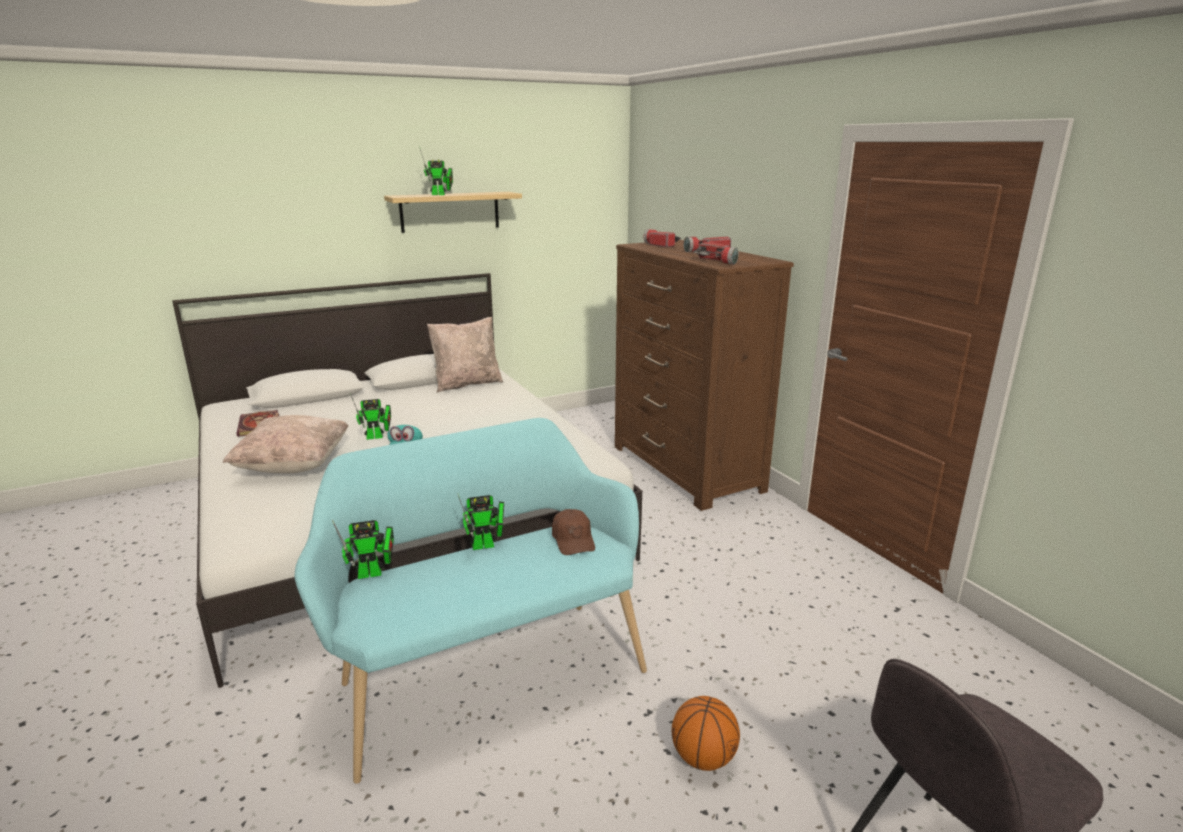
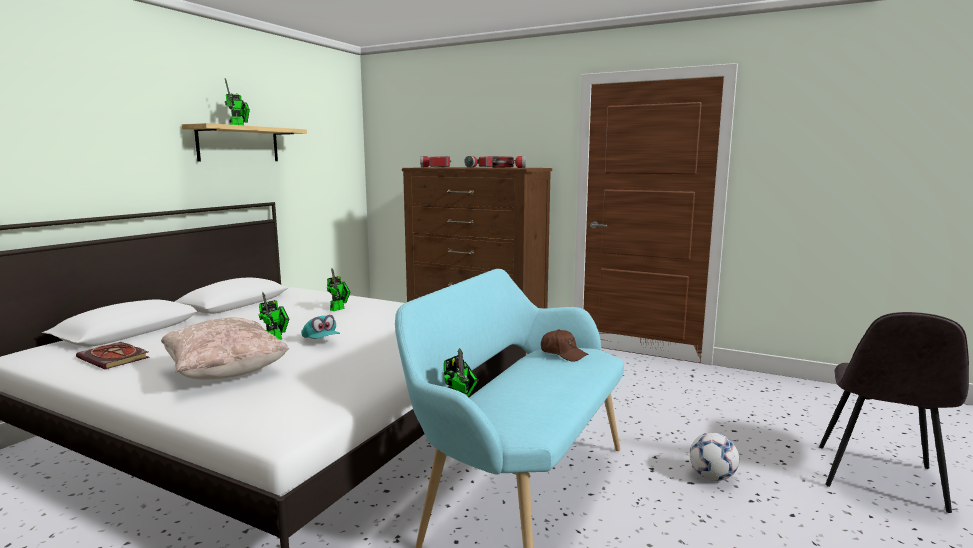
camera: 35 degrees left, 10 degrees down
(467, 384) = (289, 298): beige pillow -> none
(487, 545) = (509, 372): toy robot -> toy robot (339, 309)
(703, 758) = (712, 477): basketball -> football

